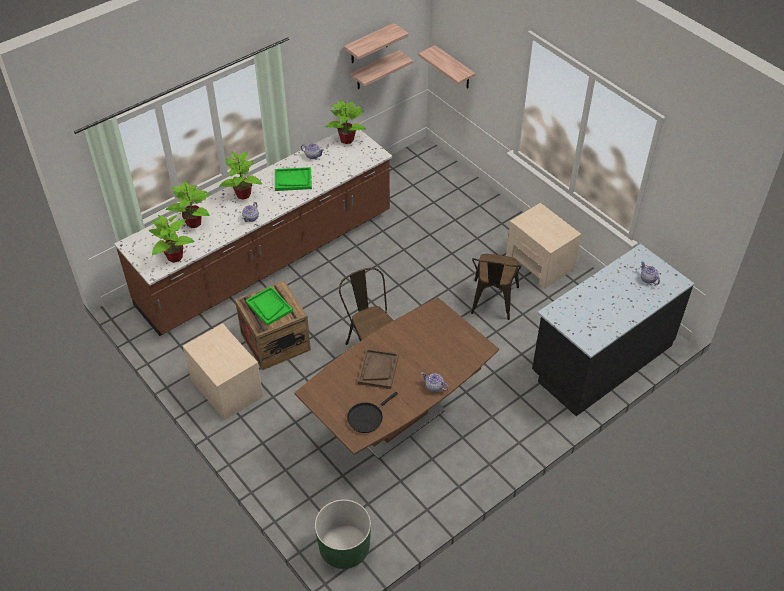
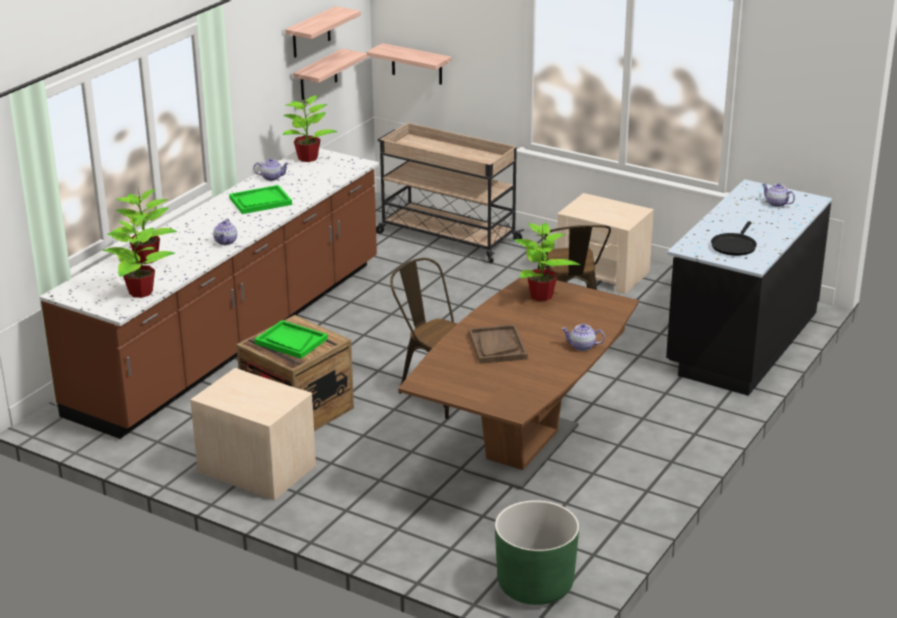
camera: 20 degrees left, 20 degrees down
(243, 195) = (199, 224): potted plant -> potted plant (541, 296)
(367, 417) = (515, 389): black frying pan -> black frying pan (734, 246)
(451, 195) = (446, 236): none -> beige cart

